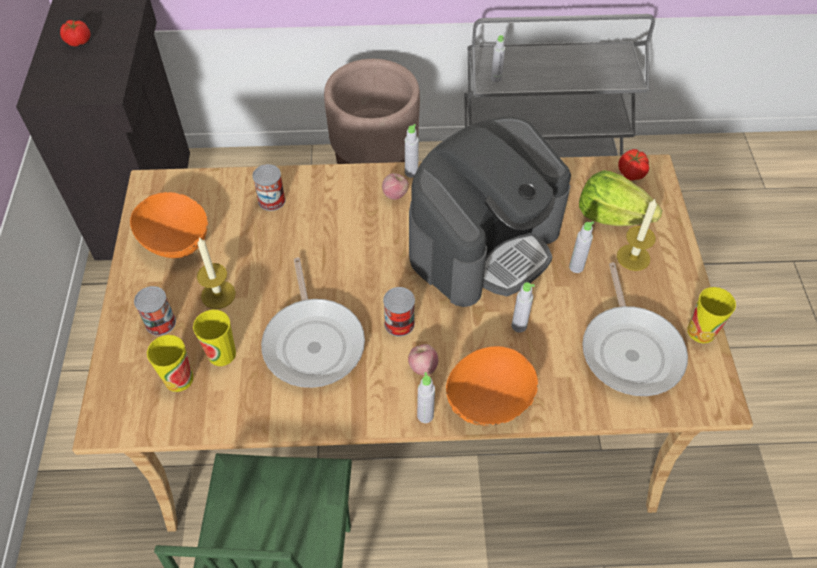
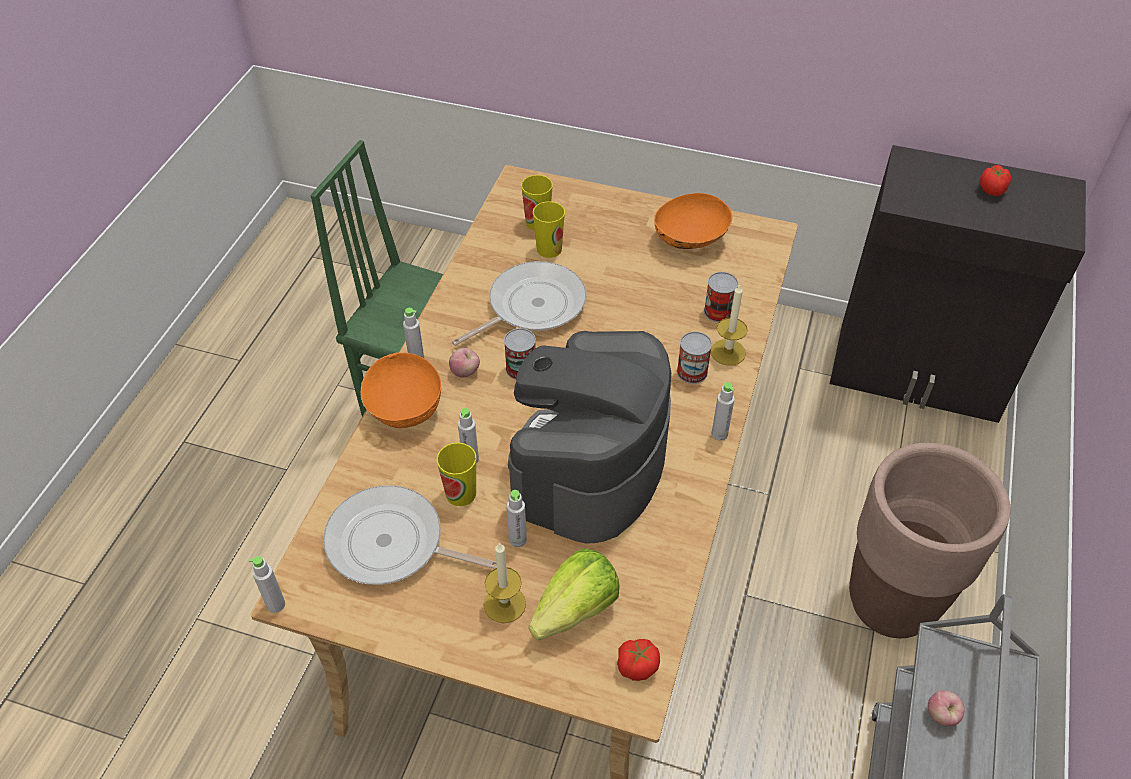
camera: 110 degrees right, 5 degrees down
(160, 322) = (600, 219): can -> can (692, 372)
(218, 294) = (614, 256): candle -> candle (728, 352)
(313, 341) = (531, 306): frying pan -> frying pan turned 135 degrees clockwise
(395, 194) = (690, 410): apple -> apple (941, 715)
(484, 243) = (588, 467): coffee machine -> coffee machine turned 45 degrees clockwise
(496, 78) = (952, 665): grey bottle -> grey bottle (276, 604)
(701, 331) = (375, 623): cup -> cup (461, 493)

